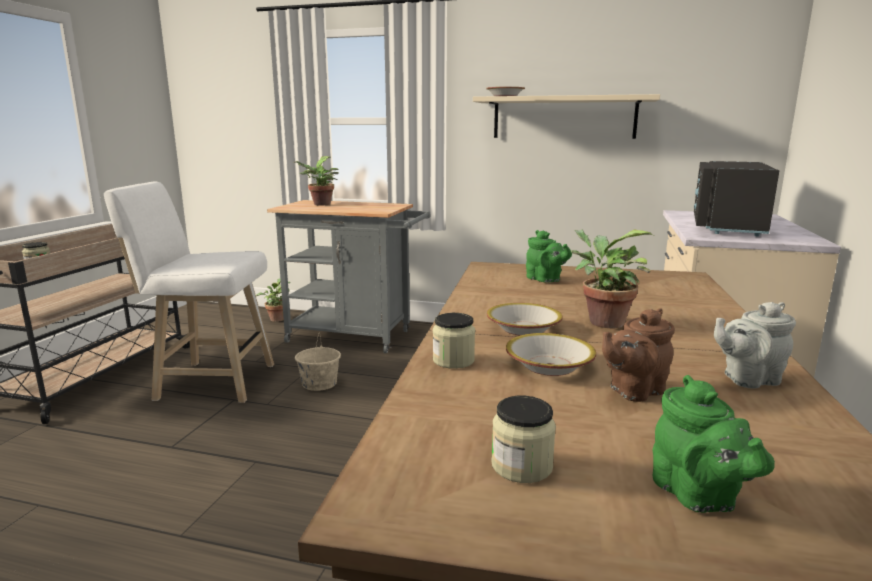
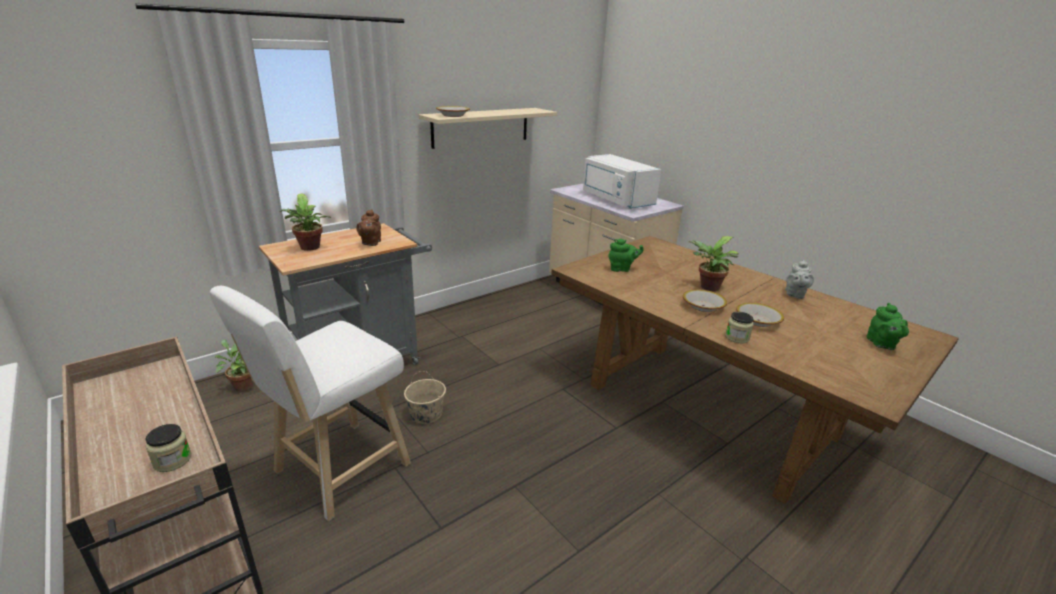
camera: 55 degrees left, 10 degrees up
(521, 466) = (853, 363): jar -> none
(633, 391) = (795, 317): brown teapot -> brown teapot (370, 243)
(698, 496) = (882, 344): green teapot -> green teapot turned 75 degrees clockwise
(725, 226) = (615, 200): black microwave -> white microwave

